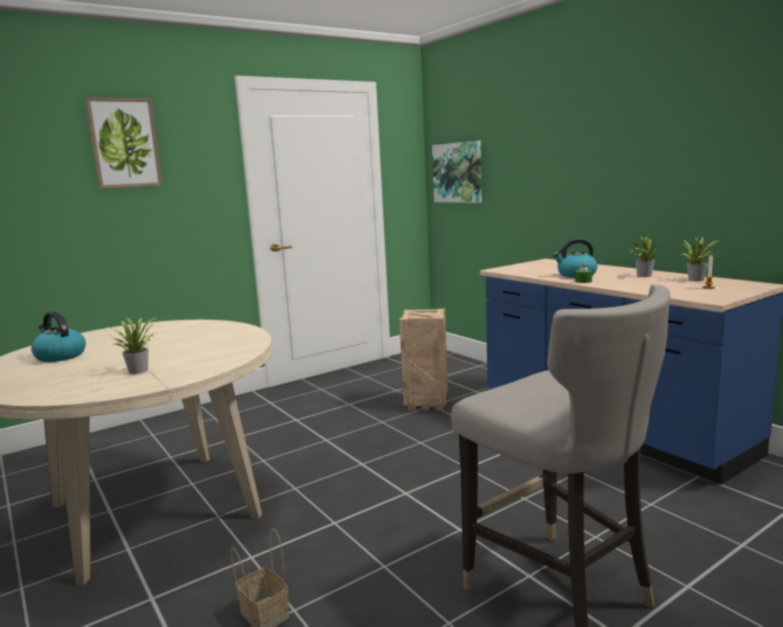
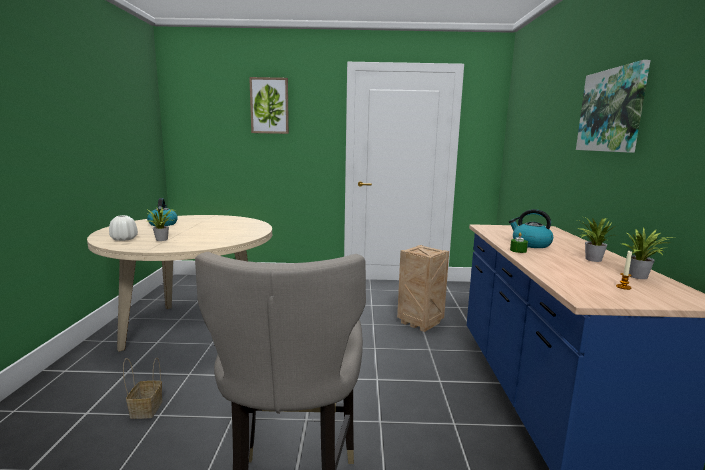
camera: 35 degrees right, 0 degrees up
(71, 386) = (124, 239): none -> white vase
(458, 172) = (519, 141): picture -> picture (612, 110)

